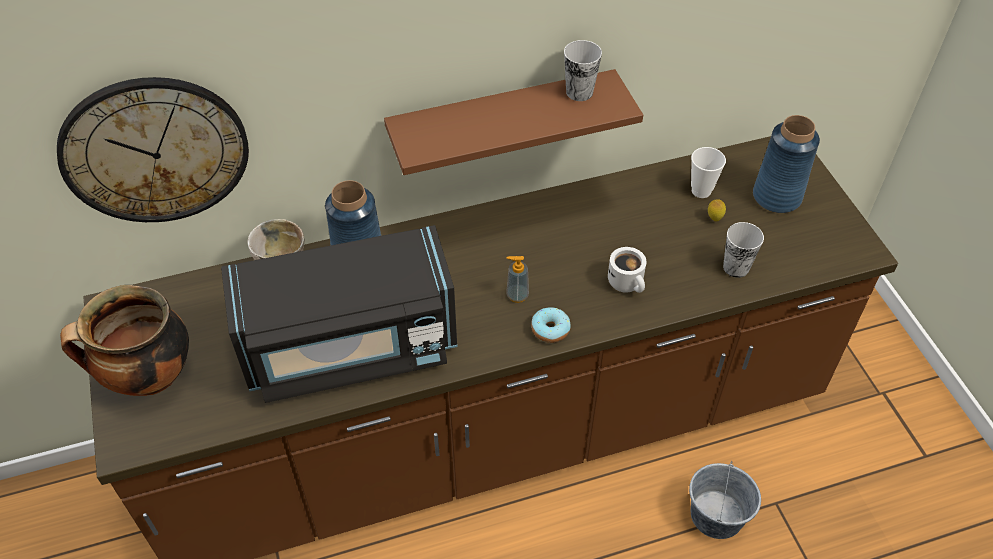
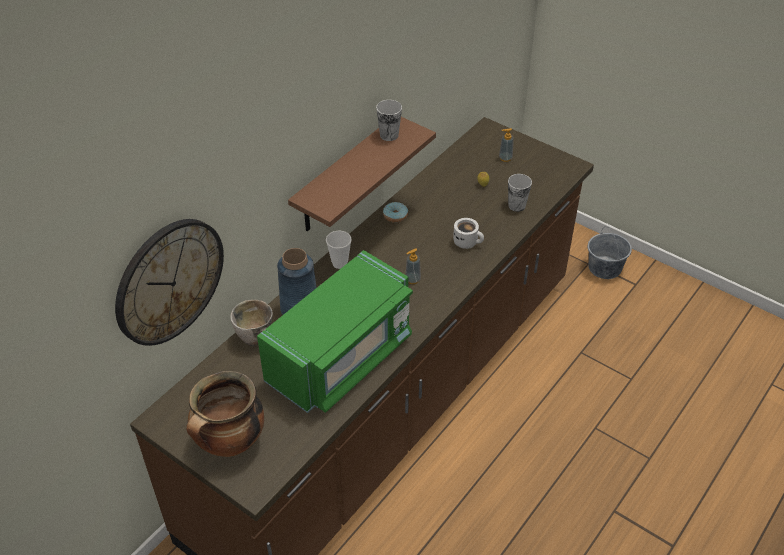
camera: 35 degrees left, 5 degrees down
(350, 346) = (341, 358): black microwave -> green microwave
(550, 329) = (448, 288): donut -> donut (395, 216)
(701, 191) = (462, 173): cup -> cup (339, 263)
(716, 515) = (556, 377): grey bucket -> grey bucket (605, 268)
(777, 197) = (505, 158): blue vase -> soap dispenser

